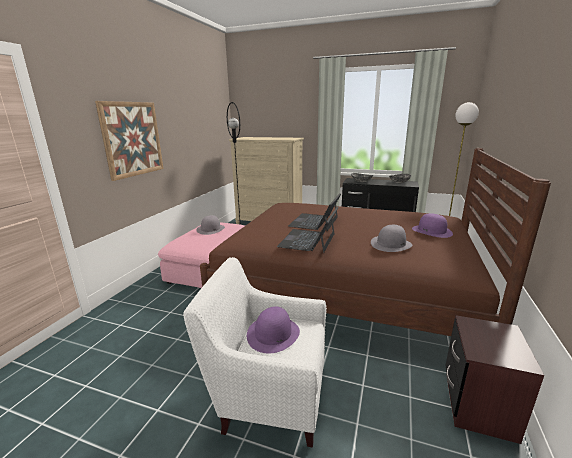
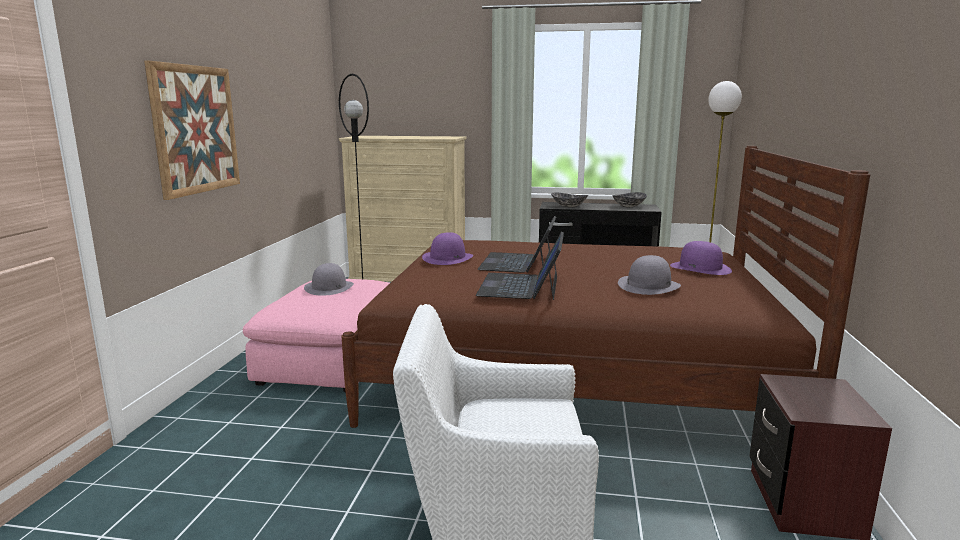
camera: 10 degrees left, 5 degrees down
(273, 334) = (505, 416): purple hat -> purple hat (447, 258)

